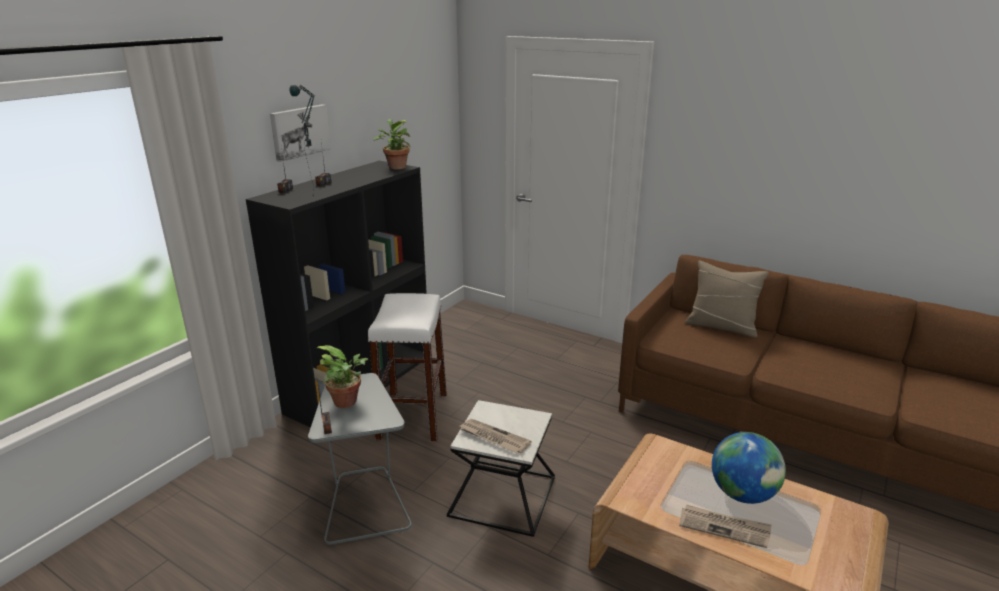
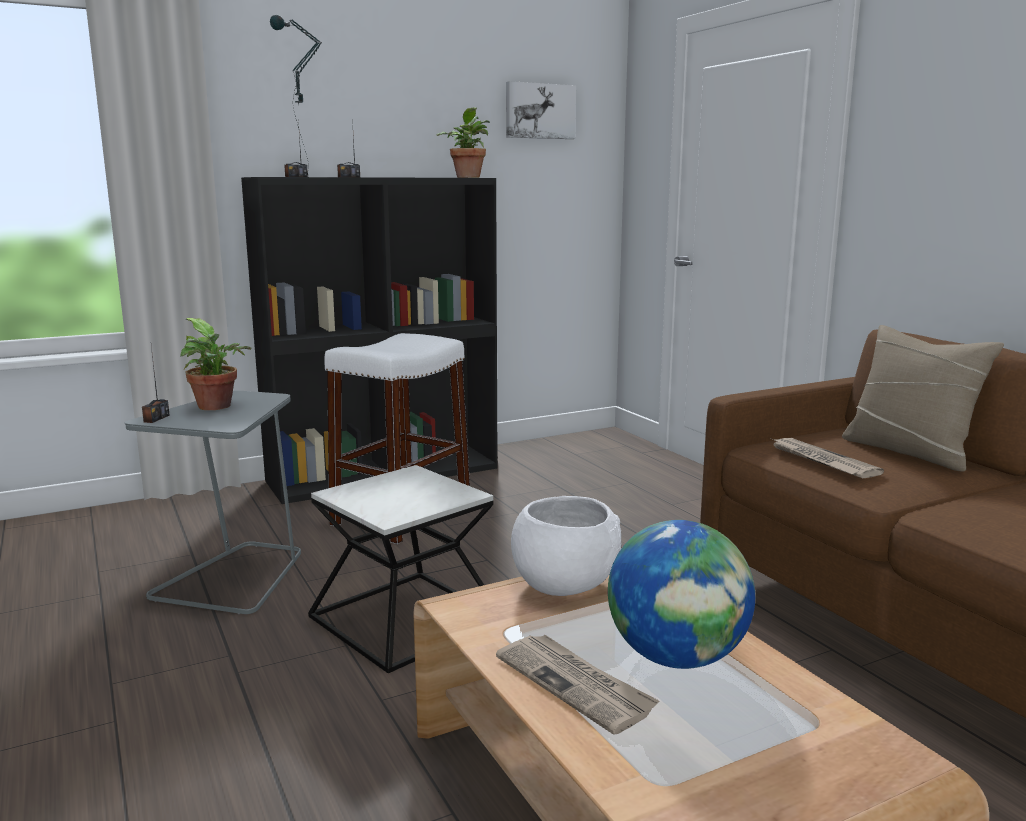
camera: 30 degrees right, 10 degrees down
(299, 131) = (336, 112): picture -> picture (539, 111)
(493, 438) = (374, 498): newspaper -> newspaper (821, 461)
(651, 466) = (564, 583): none -> white bowl

